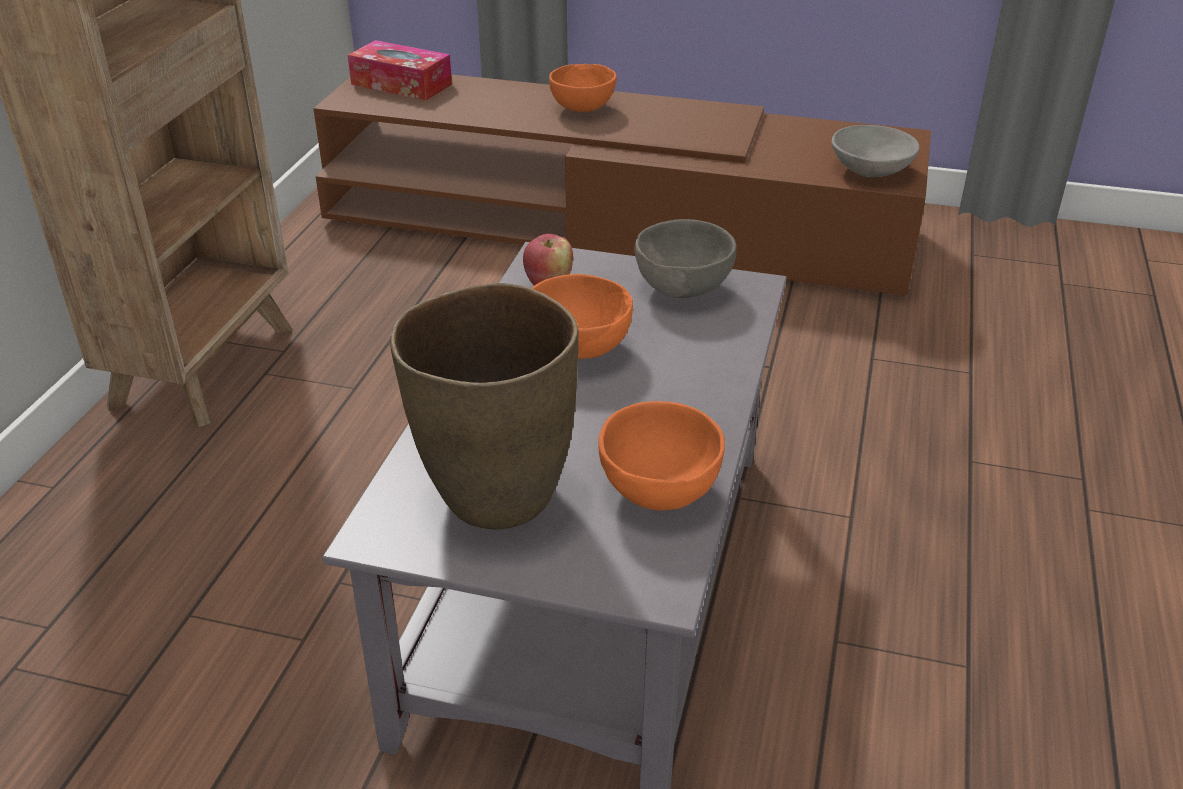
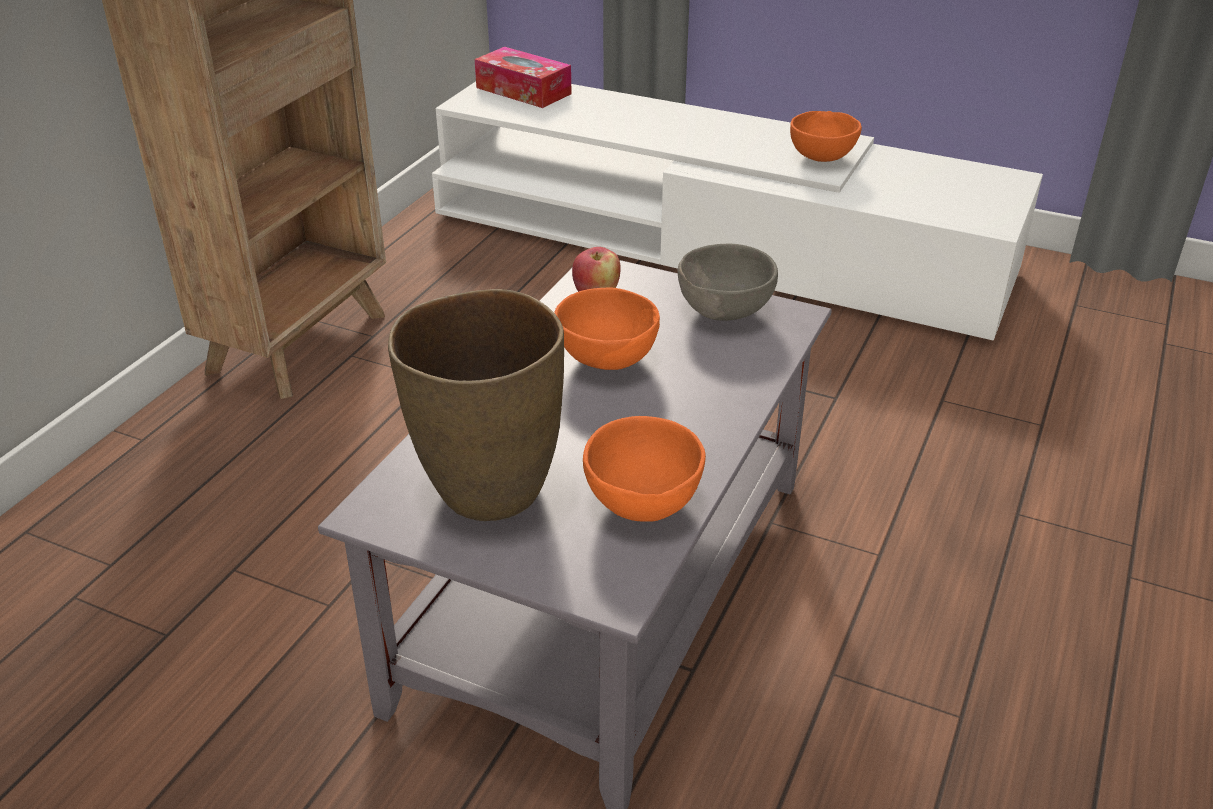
camera: 10 degrees right, 0 degrees up
(584, 109) = (692, 127): orange bowl -> orange bowl (823, 158)
(613, 225) = (713, 243): brown tv stand -> white tv stand
(870, 170) = (966, 210): grey bowl -> none

